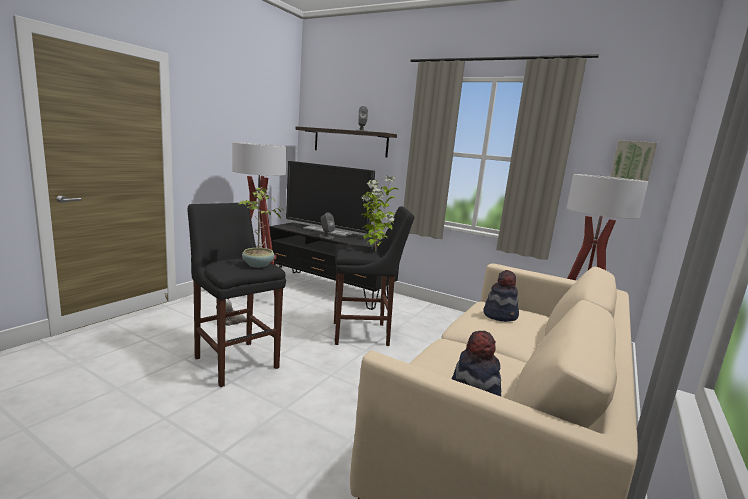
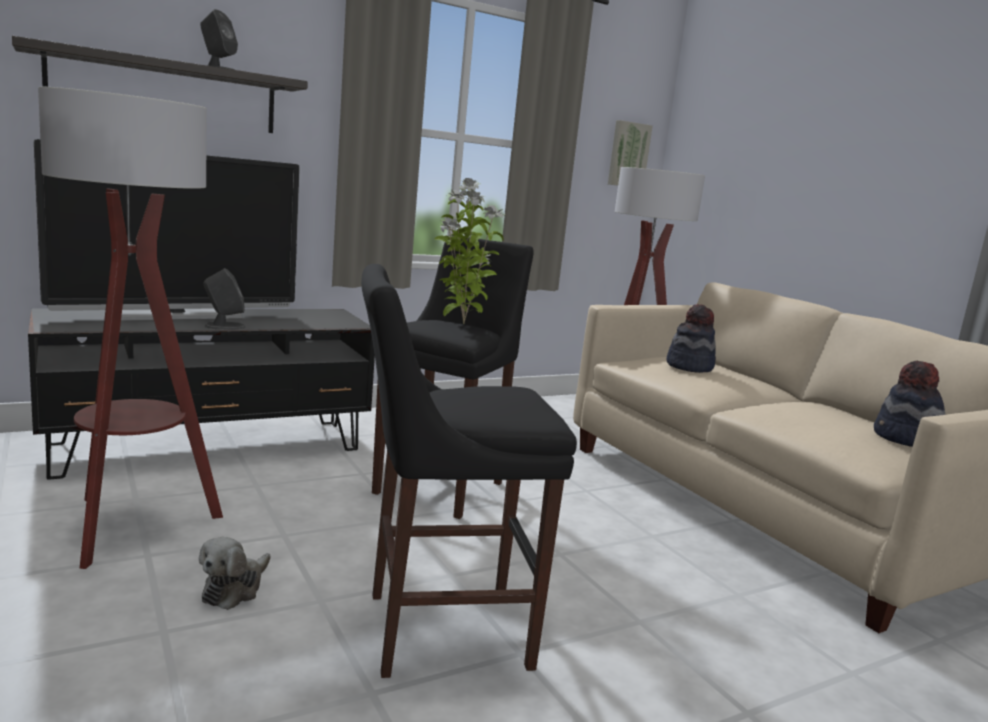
camera: 60 degrees left, 0 degrees up
(258, 265) = (512, 393): potted plant -> none

